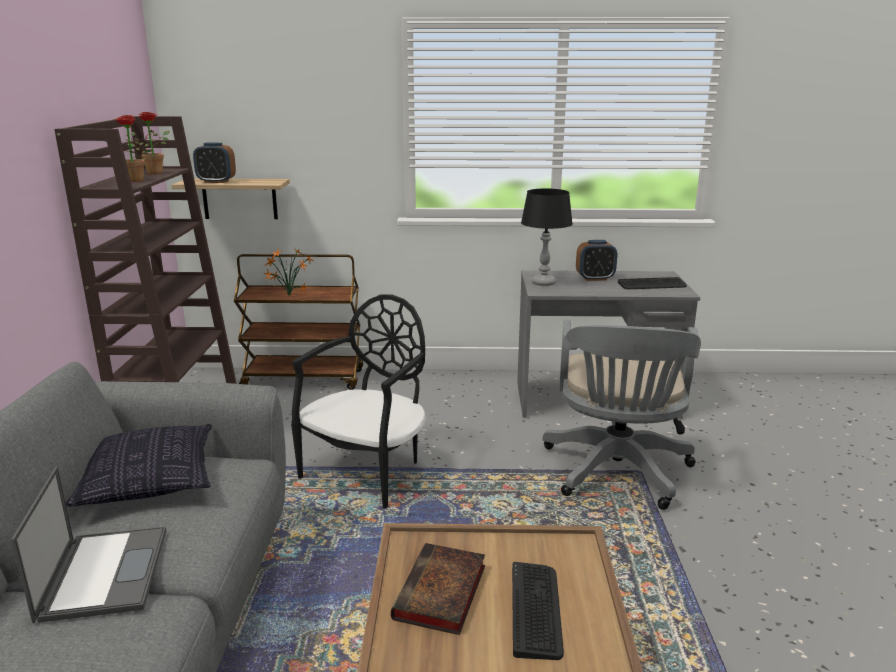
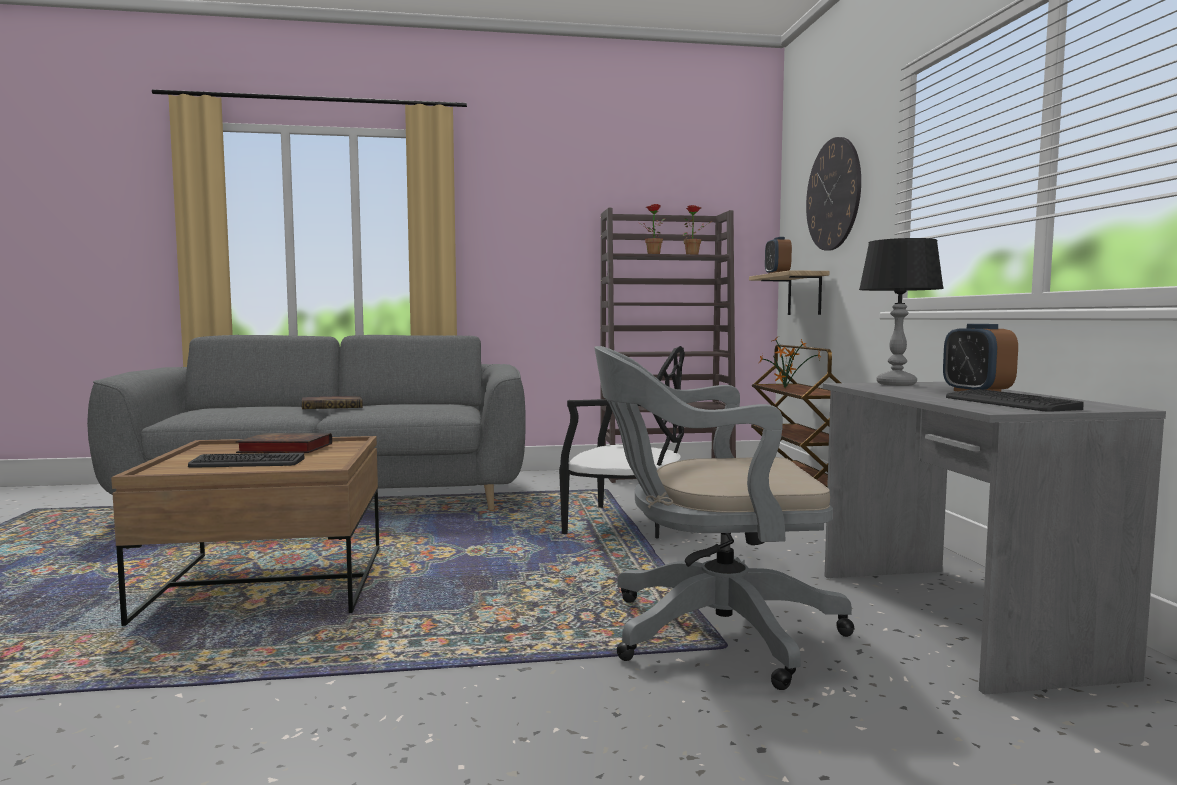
camera: 80 degrees right, 15 degrees down
(104, 572) = (333, 407): laptop -> book
(149, 482) = (430, 404): pillow -> none
(286, 106) = (833, 194): none -> wall clock

